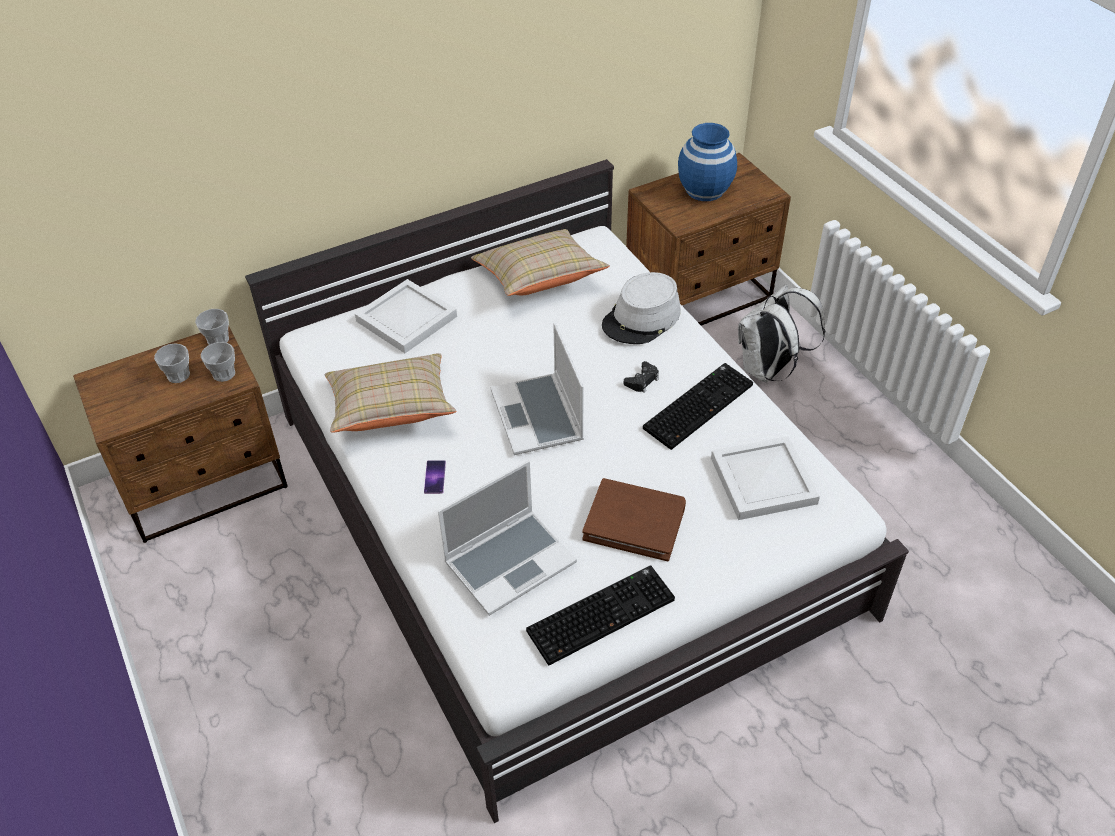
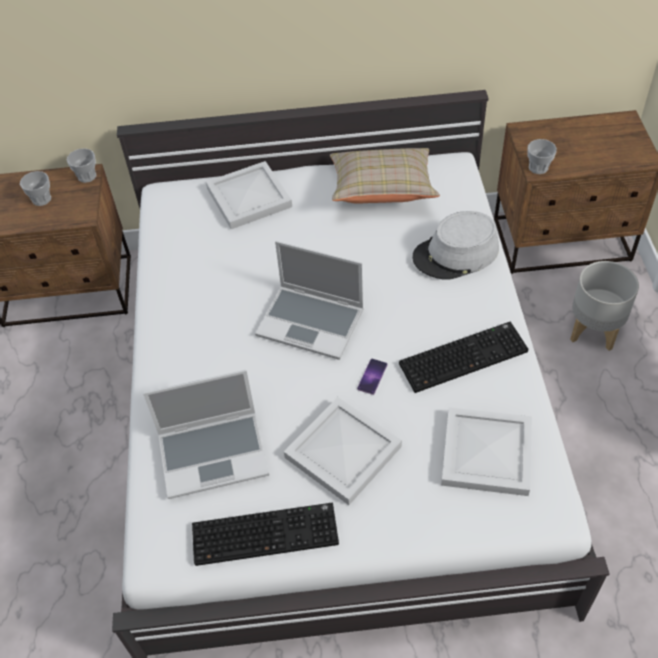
camera: 25 degrees right, 5 degrees up
(224, 374) = (75, 207): cup -> cup (538, 167)
(391, 410) = (193, 278): beige pillow -> none
(435, 477) = (195, 352): phone -> phone (372, 376)
(538, 416) = (312, 322): laptop -> laptop turned 75 degrees counterclockwise
(634, 522) = (343, 453): brown book -> white tray
(642, 380) = (424, 315): black game controller -> none
(705, 190) = (580, 141): blue vase -> none
(768, 370) = (593, 331): white backpack -> grey planter

